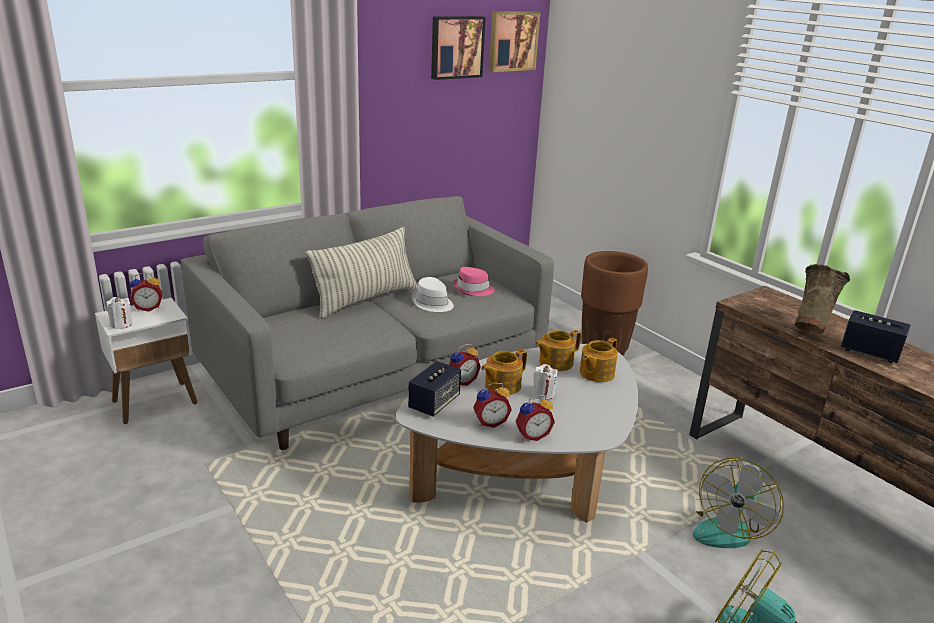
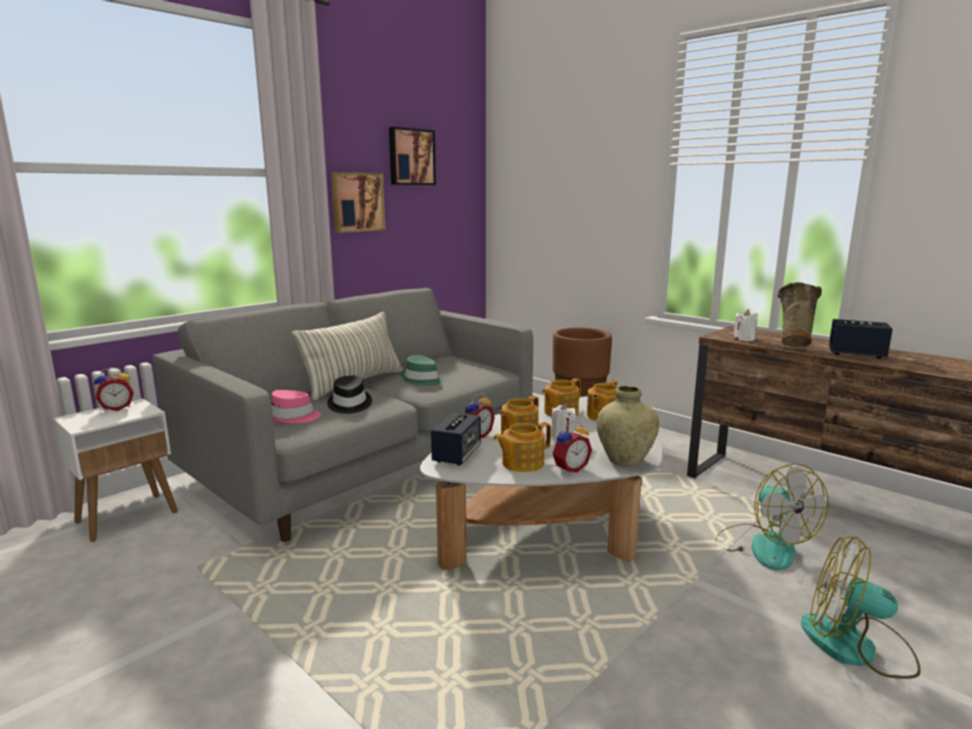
camera: 10 degrees left, 10 degrees down
(121, 324) = (86, 424): white candle -> white candle (744, 339)
(353, 328) = (349, 404): none -> black hat
(432, 303) = (422, 380): white hat -> green hat
(473, 290) = (457, 368): pink hat -> pink hat (292, 417)
(490, 422) = (521, 463): alarm clock -> teapot
(512, 41) = (458, 155): picture -> picture (357, 202)
(589, 433) = (625, 460): none -> beige vase
(727, 527) = (763, 546): fan -> fan turned 45 degrees counterclockwise

